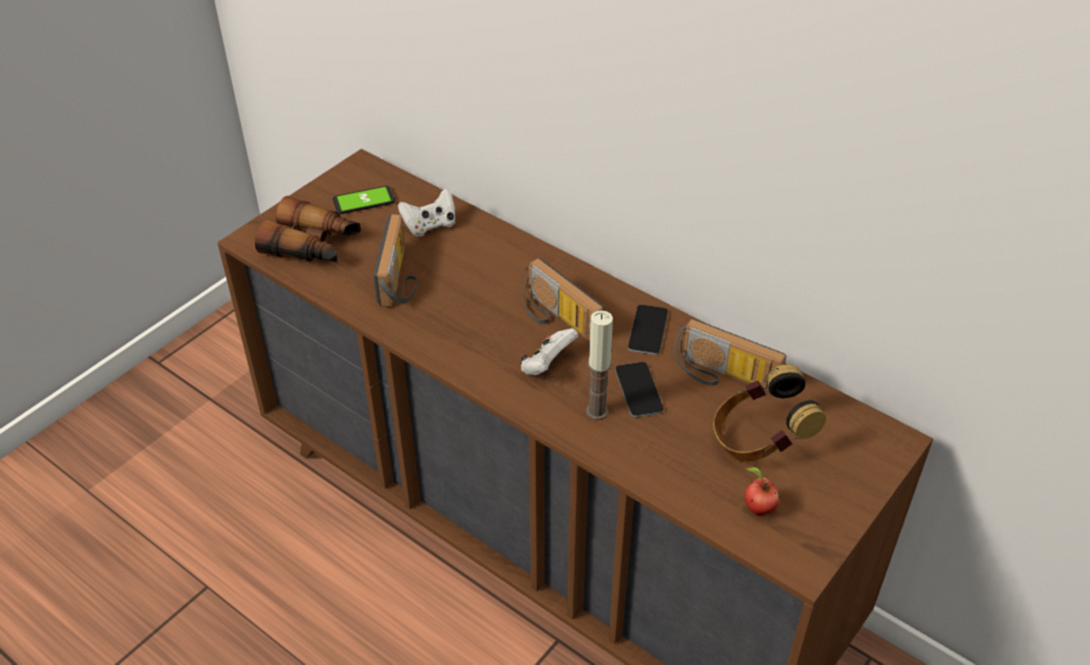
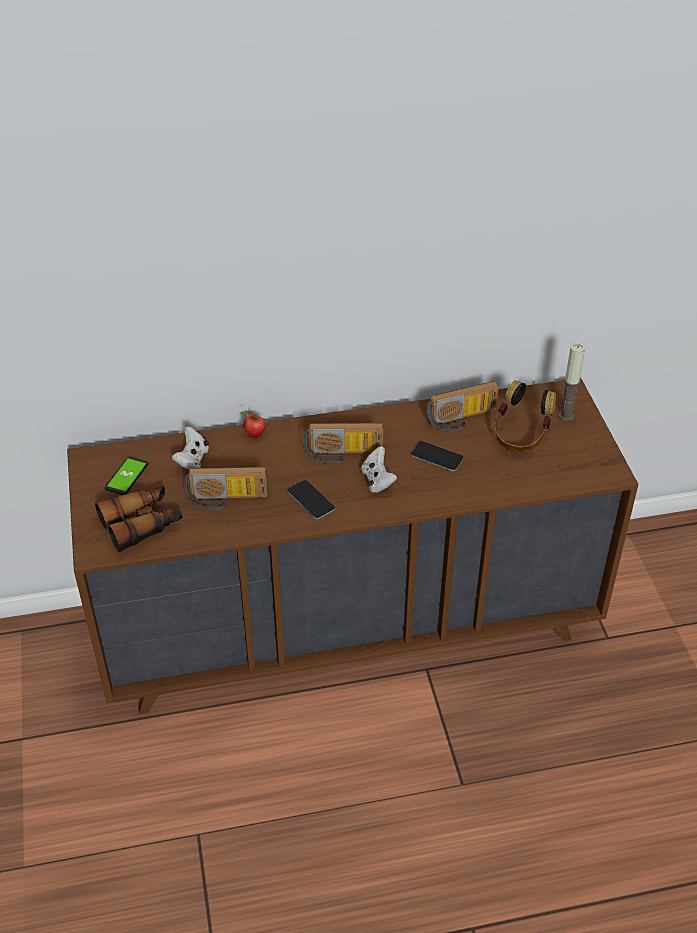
camera: 50 degrees left, 0 degrees up
(401, 278) = (226, 500): radio -> radio turned 135 degrees clockwise
(597, 411) = (435, 482): candle -> candle (566, 415)
(648, 330) = (395, 425): phone -> phone (311, 500)
(757, 509) = (564, 466): apple -> apple (254, 435)

